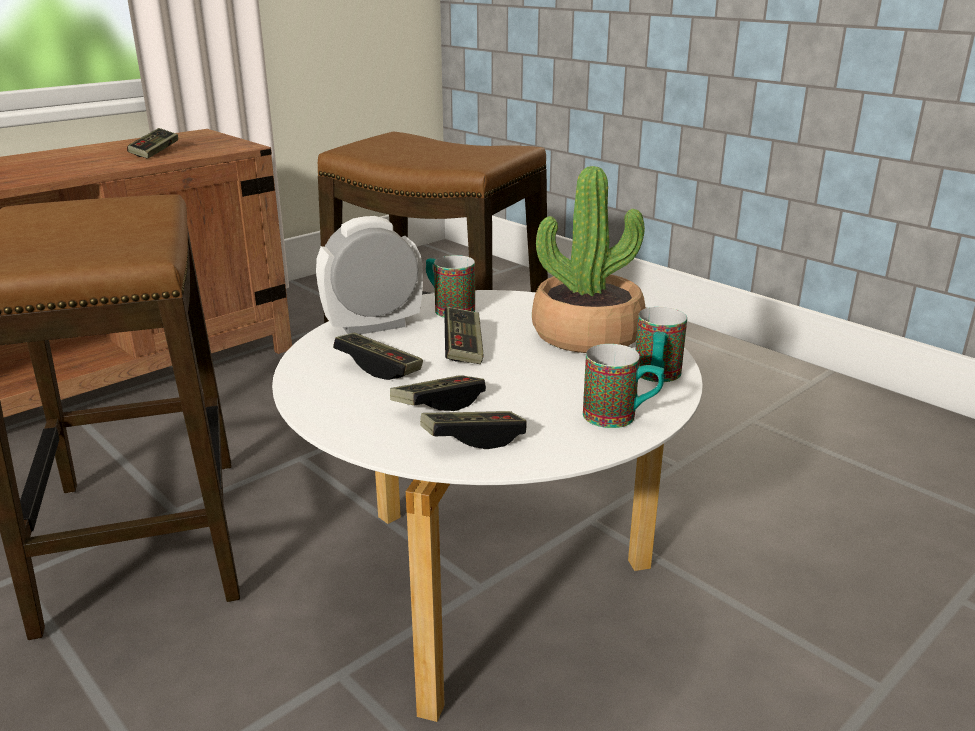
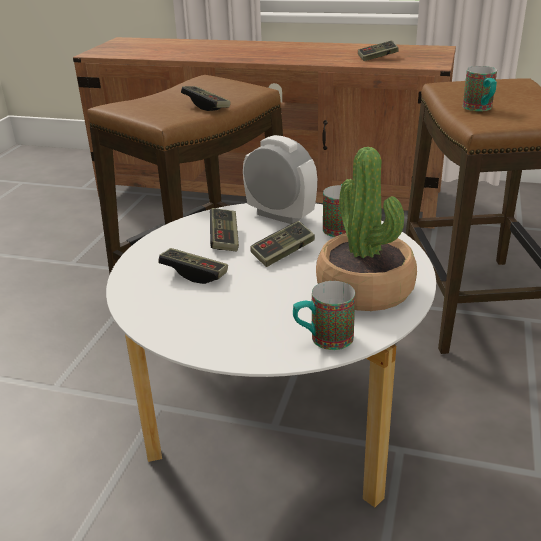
camera: 60 degrees right, 5 degrees up
(473, 439) = (160, 300): game controller -> game controller (206, 106)
(620, 418) = (238, 343): mug -> mug (480, 109)

